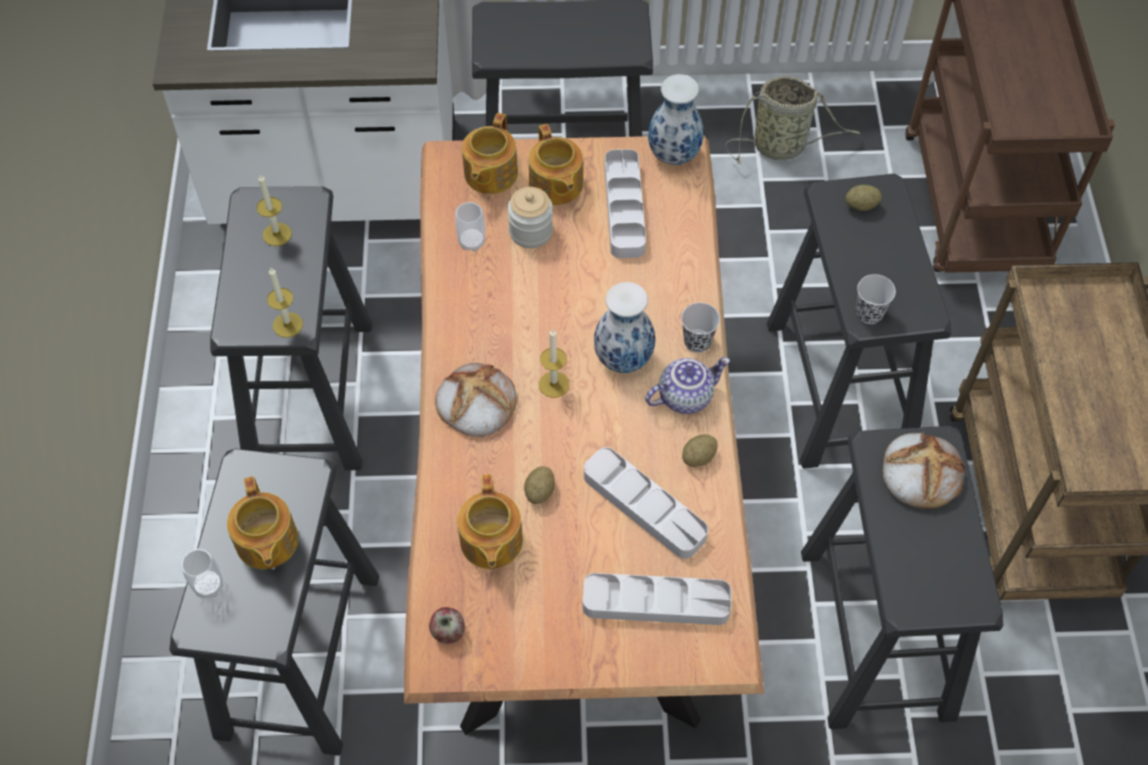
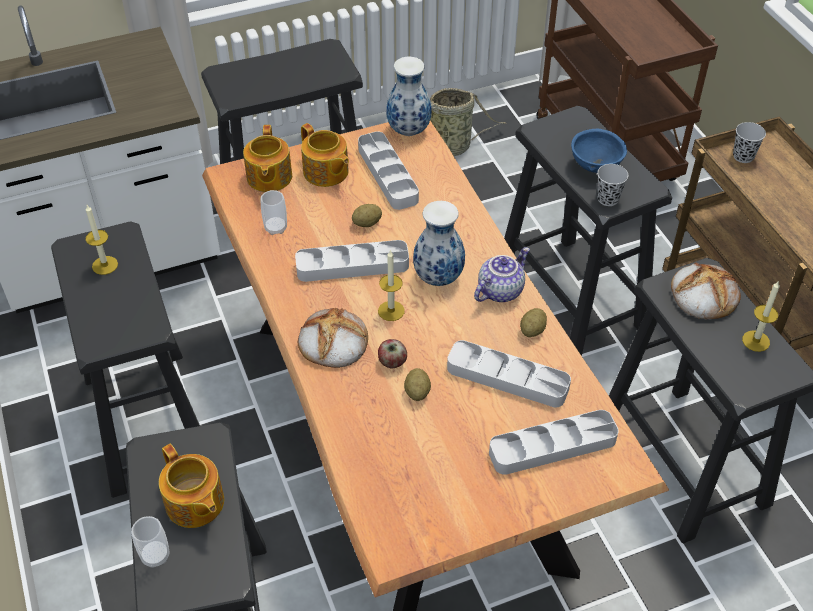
camera: 20 degrees left, 10 degrees down
(287, 325) = (143, 329): candle -> candle (756, 341)
(448, 632) = (390, 524): apple -> apple (392, 362)
(490, 542) = (394, 442): teapot -> none
(531, 232) = (321, 209): jar -> none
(535, 315) = (352, 265): none -> grey tray
(697, 342) = (490, 250): black cup -> black cup (743, 156)
(861, 205) = (564, 131): potato -> potato (367, 223)
(876, 265) = (596, 166): none -> blue bowl

